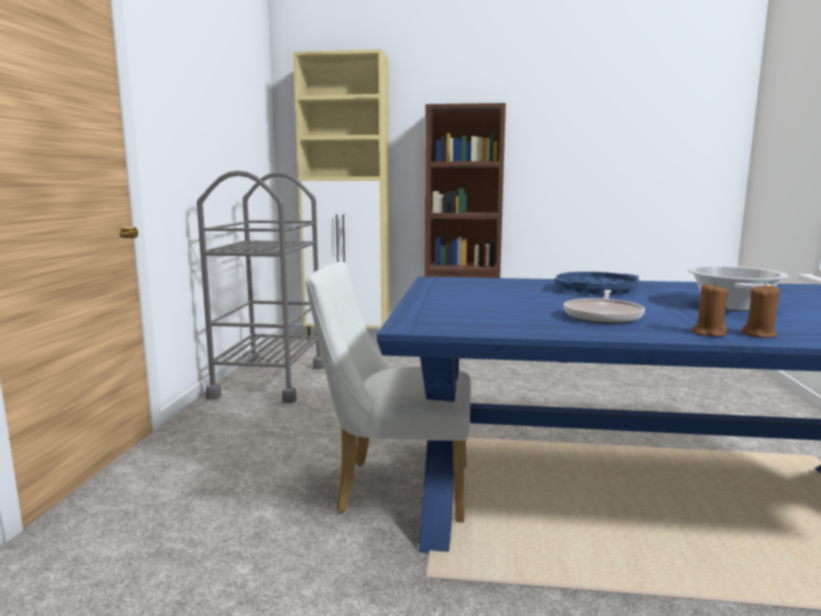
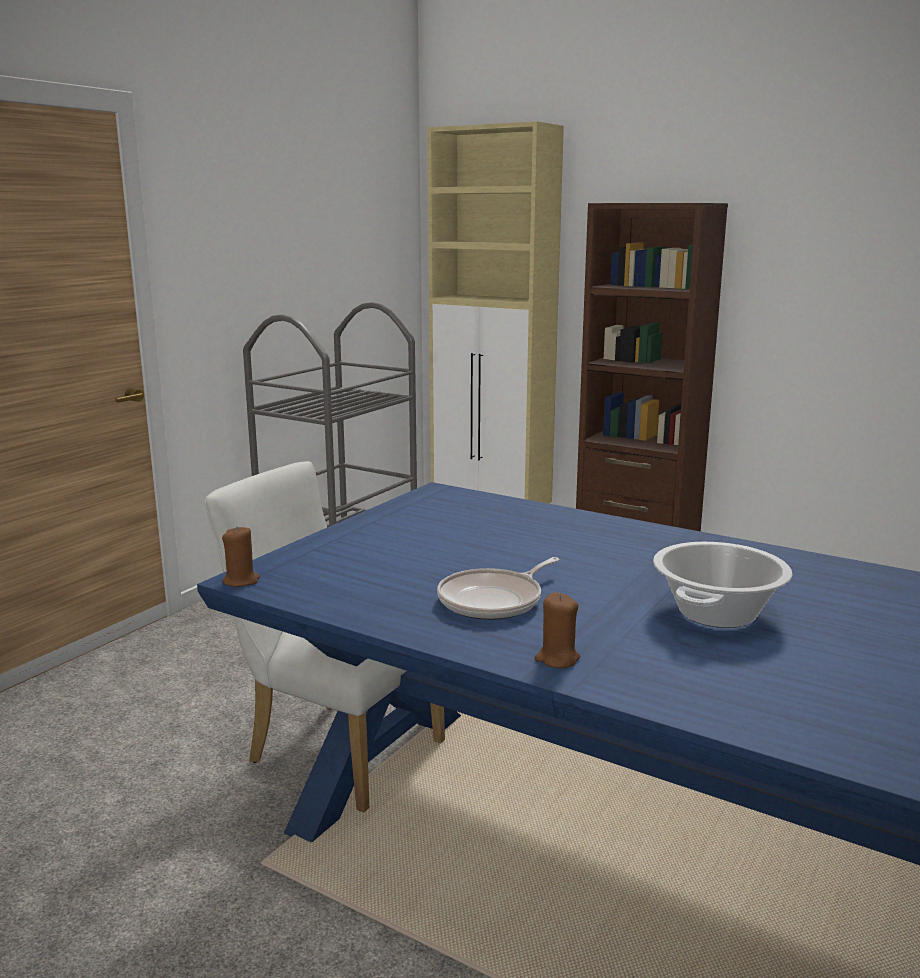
camera: 25 degrees right, 5 degrees up
(596, 289) = (602, 544): blue tray -> none
(759, 334) = (618, 676): brown candle -> brown candle (241, 581)

